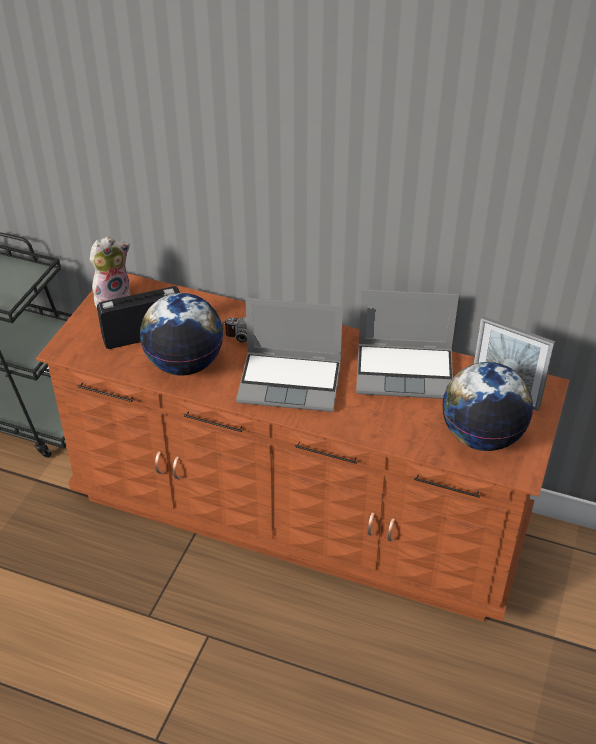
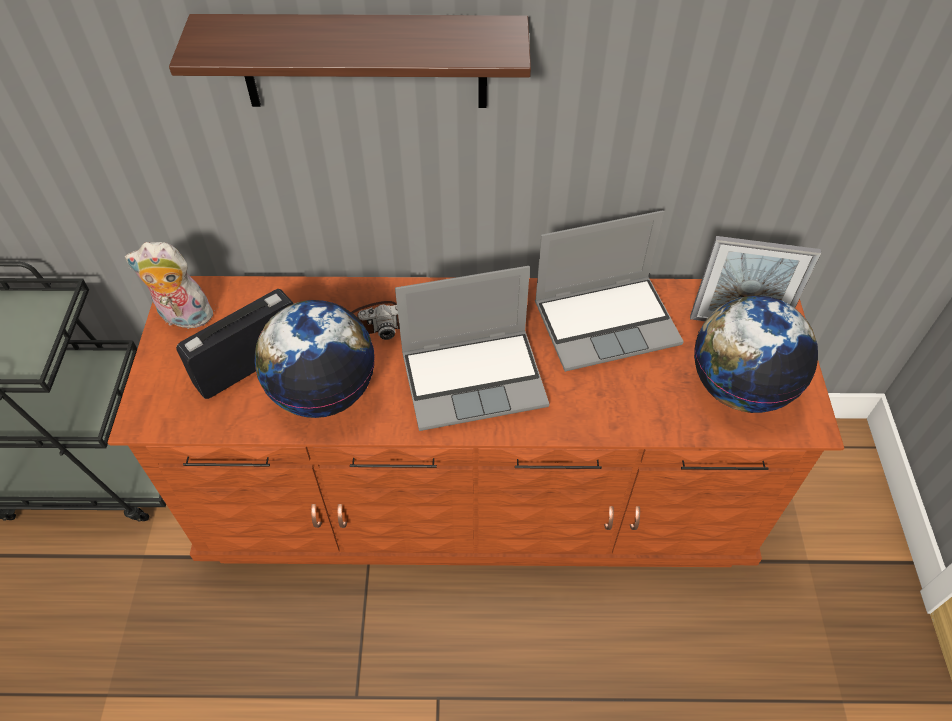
camera: 20 degrees left, 10 degrees up
(113, 298) = (183, 318): plush toy -> plush toy turned 120 degrees counterclockwise
(261, 146) = (364, 62): none -> shelf

